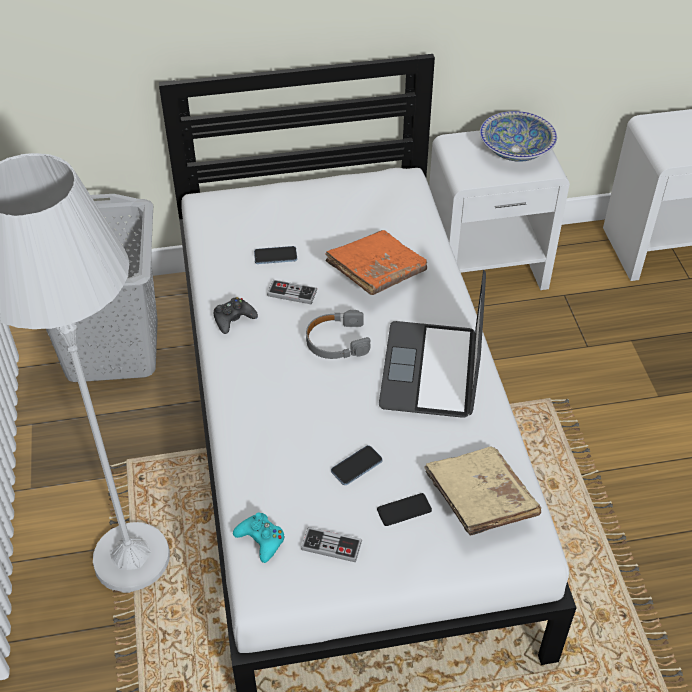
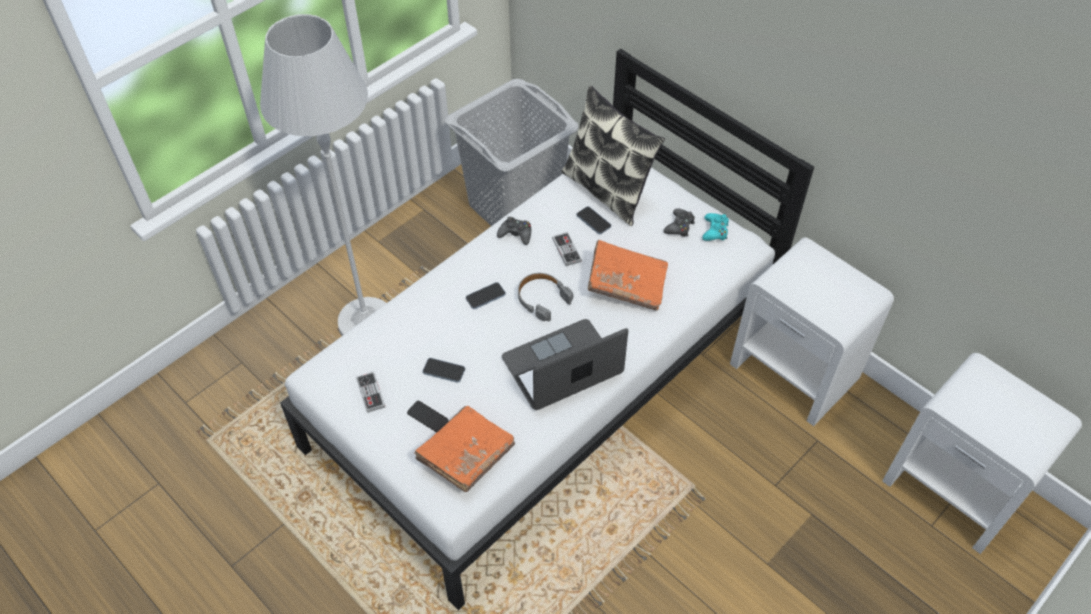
camera: 55 degrees right, 5 degrees up
(247, 227) = (608, 190): none -> pillow
(261, 539) = (349, 354): turquoise game controller -> turquoise game controller (715, 231)
(291, 383) = (485, 296): none -> phone
(341, 205) = (679, 226): none -> black game controller
(479, 501) = (466, 455): beige book -> orange book
(516, 150) = (840, 294): bowl -> none

